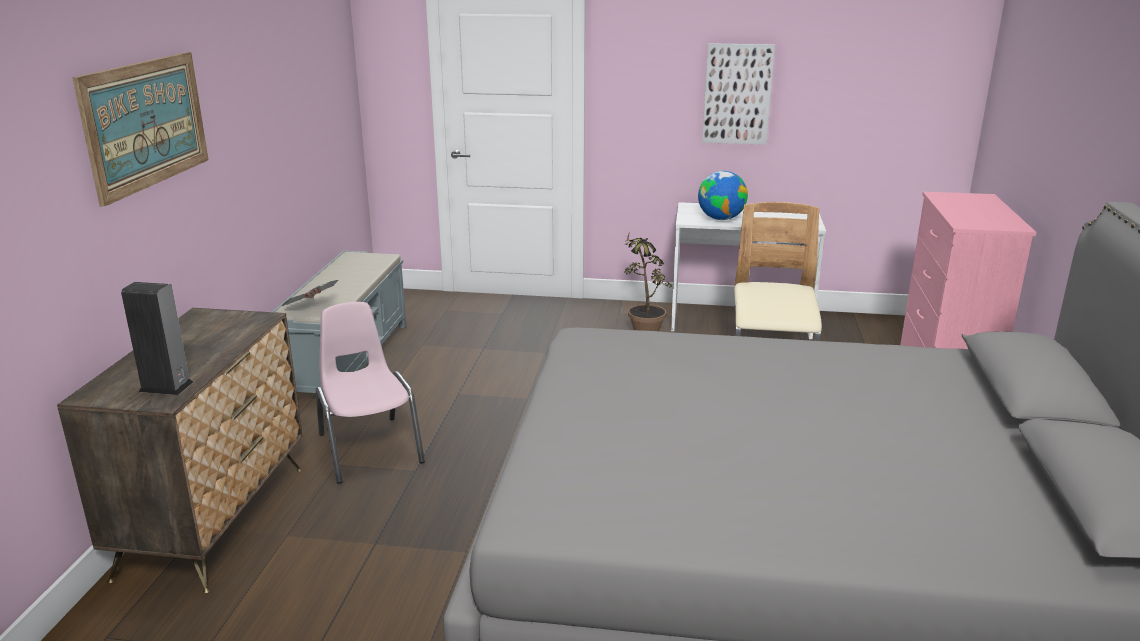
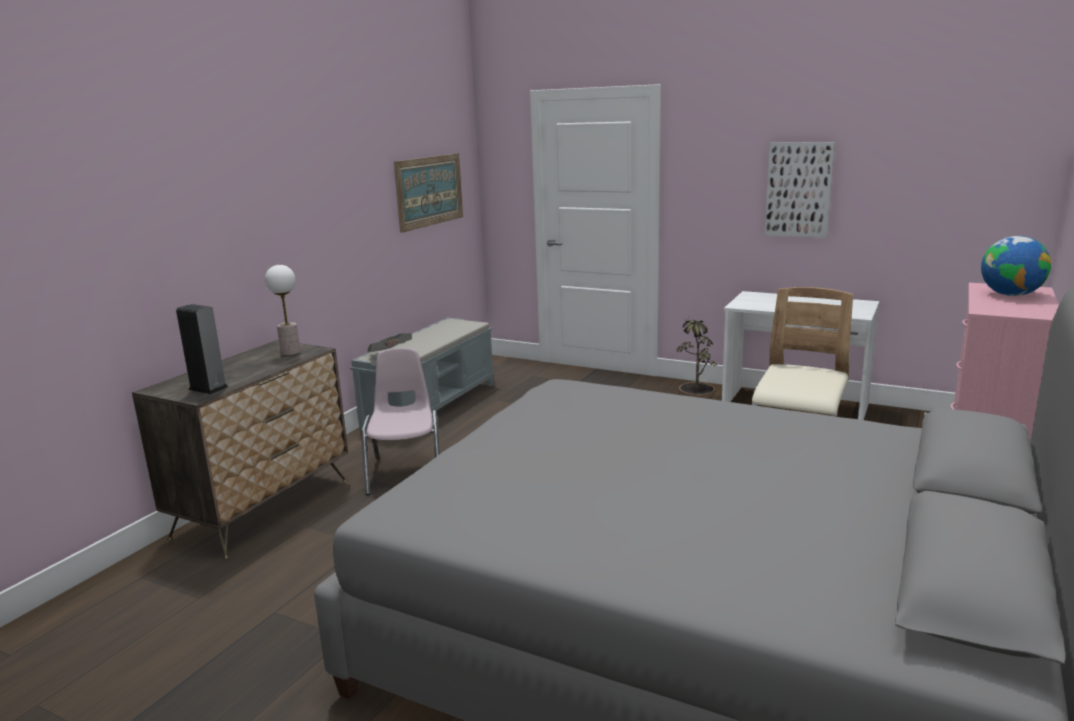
camera: 20 degrees right, 5 degrees down
(146, 123) = (243, 193): picture -> picture (429, 191)
(231, 324) = (290, 352): none -> table lamp
(720, 219) = (771, 305): globe -> globe (1010, 295)

